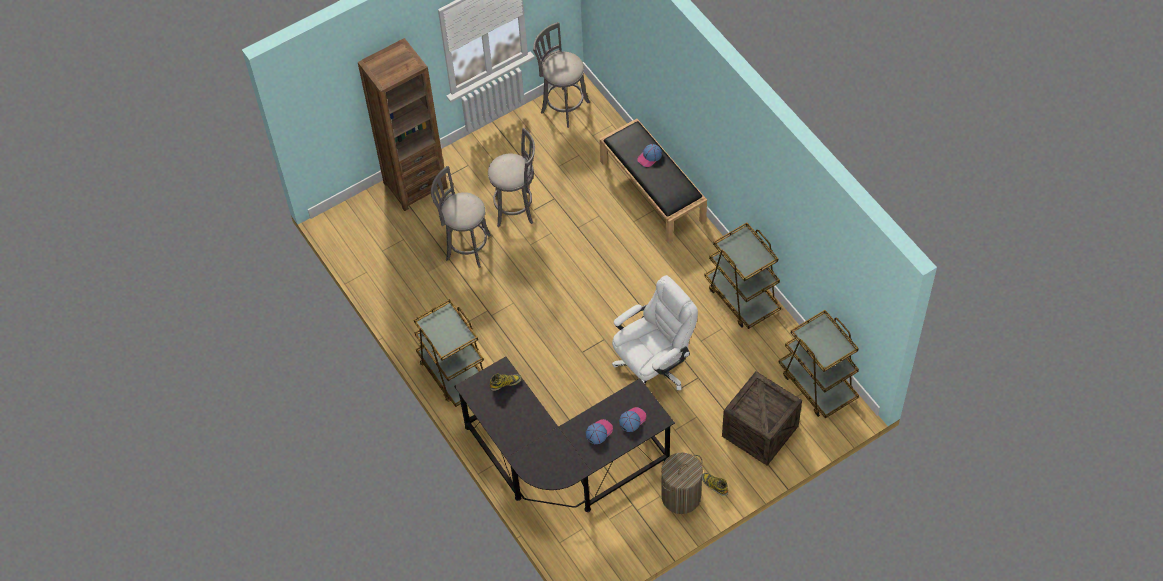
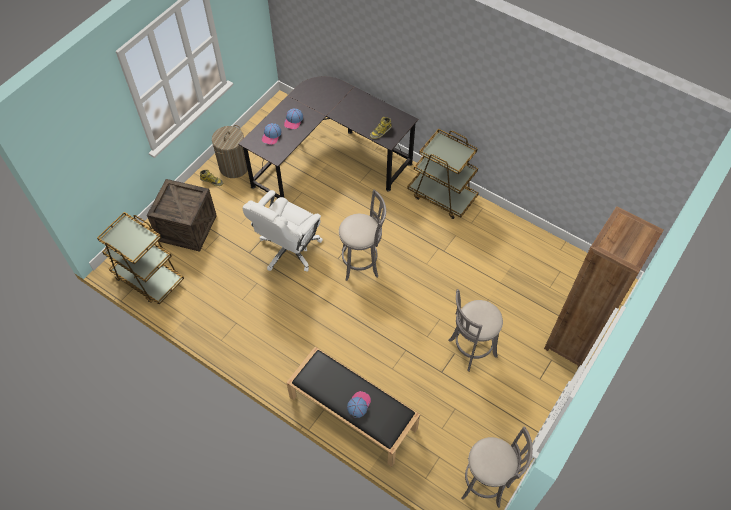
camera: 155 degrees right, 0 degrees up
(465, 247) = (493, 298): grey stool -> grey stool (362, 263)
(742, 297) = (232, 333): brown cart -> none

